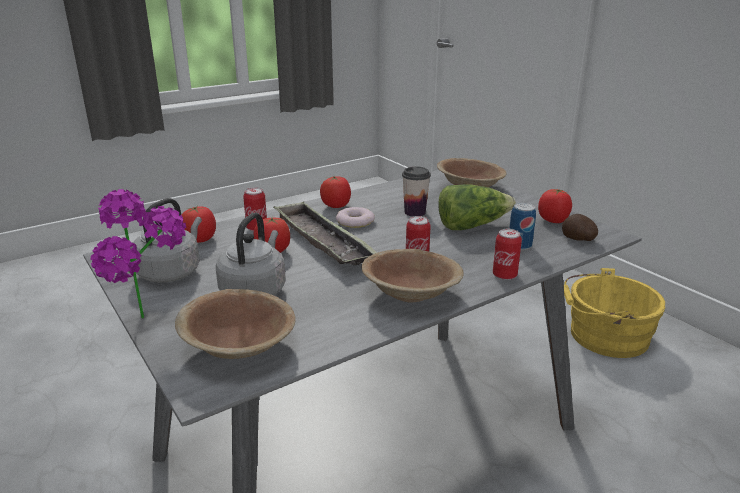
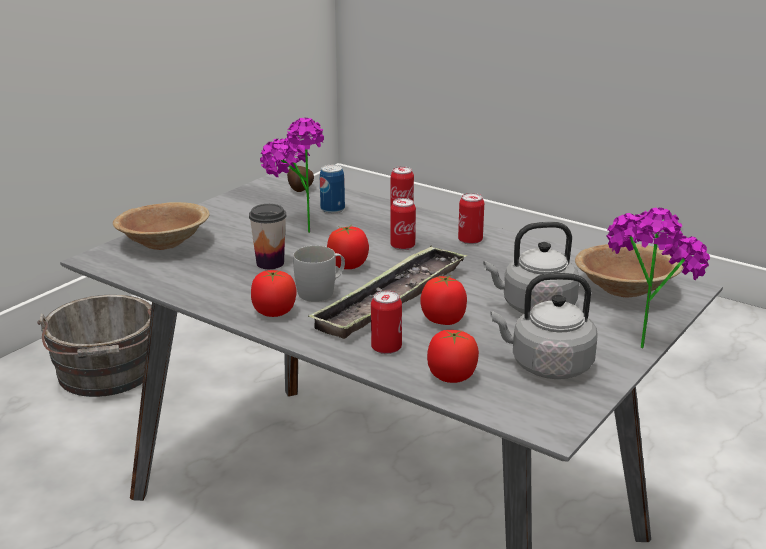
camera: 110 degrees left, 0 degrees up
(355, 221) = (322, 291): donut -> white mug
(411, 294) = (470, 241): brown bowl -> can
(472, 226) = (294, 232): lettuce -> potted plant
(553, 220) = (255, 200): tomato -> tomato (348, 266)
(603, 336) = (106, 375): yellow bucket -> grey bucket

